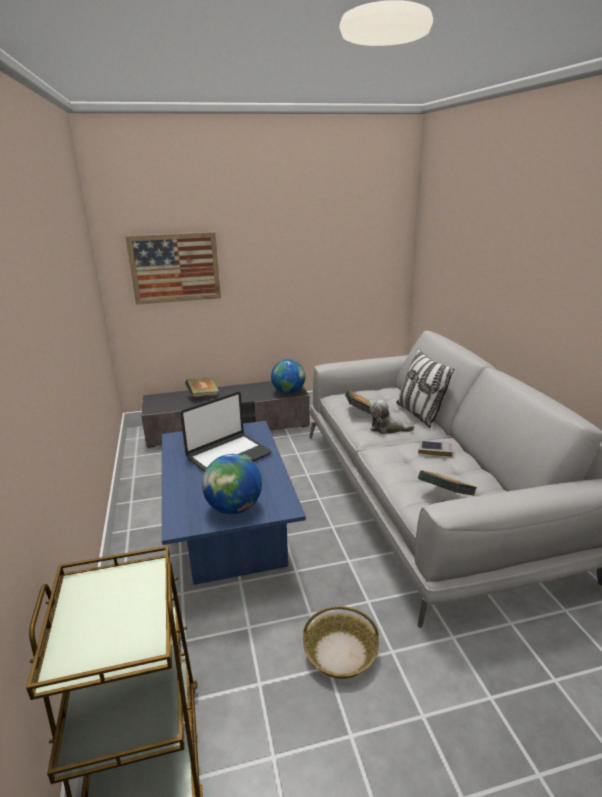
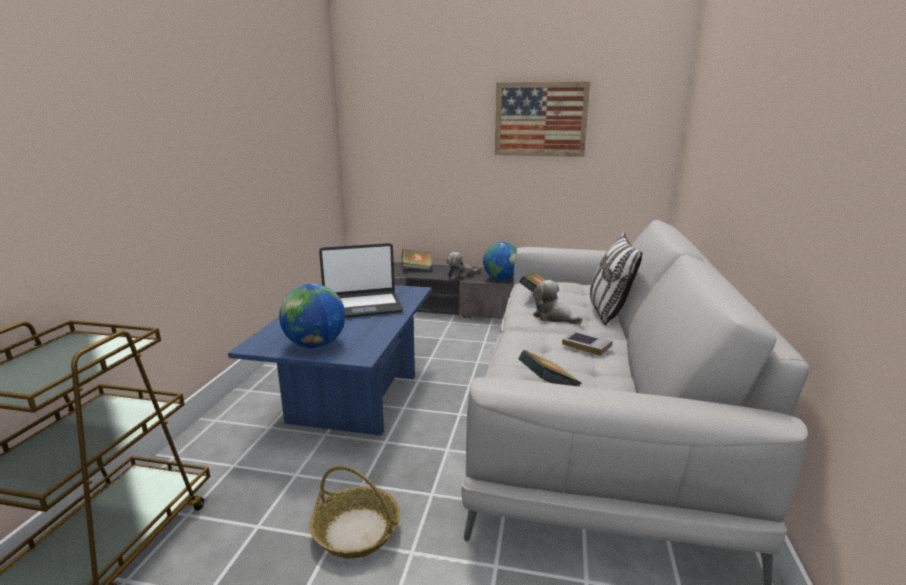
camera: 25 degrees right, 5 degrees down
(175, 268) = (407, 135): picture -> picture (540, 119)
(251, 395) = (461, 275): none -> plush toy

